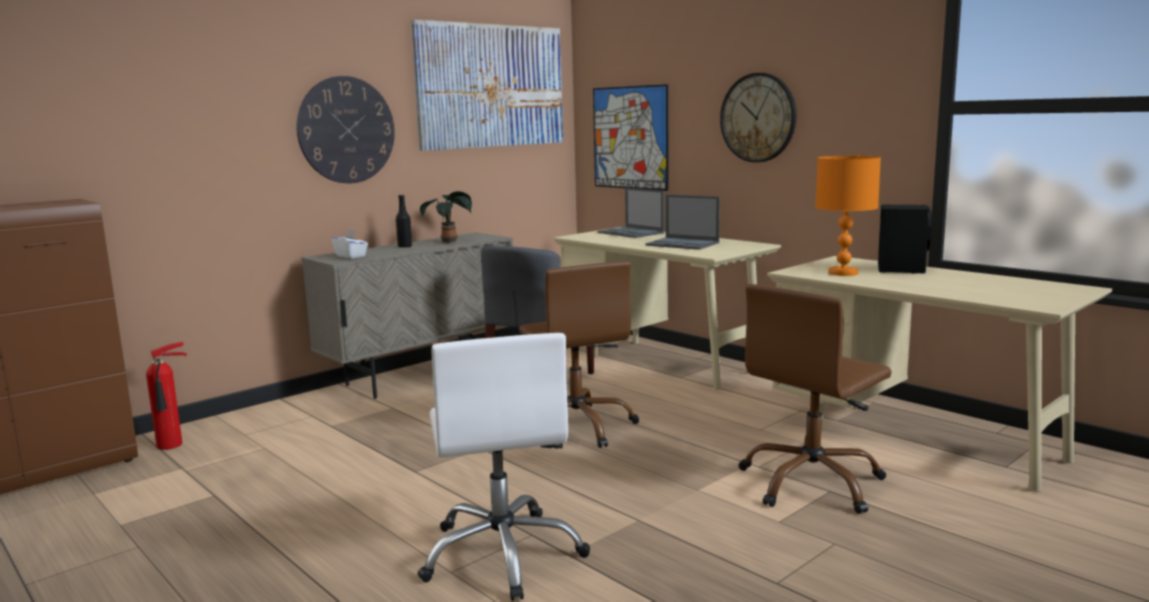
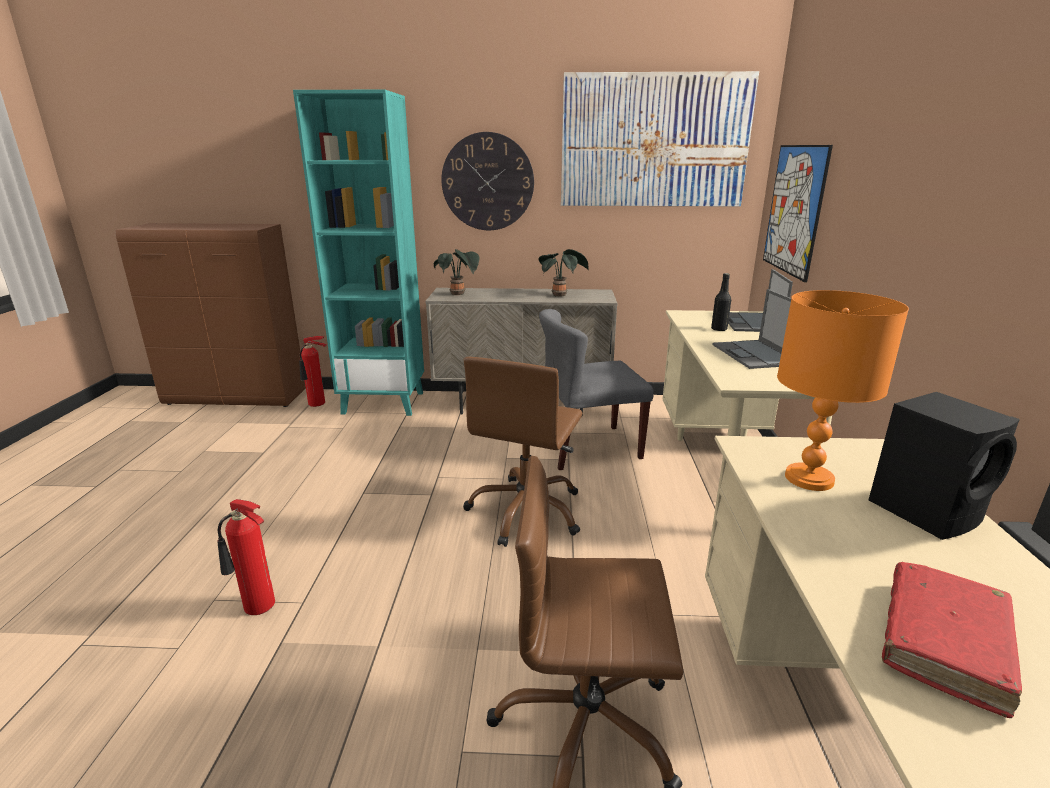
camera: 45 degrees right, 10 degrees up
(262, 418) = (384, 402): none -> turquoise bookcase
(351, 256) = (459, 294): white tissue box -> potted plant
(405, 246) = (517, 293): black bottle -> black bottle (719, 329)
(503, 554) = (258, 608): white office chair -> fire extinguisher
(758, 117) = (898, 204): wall clock -> none
(982, 291) = (943, 643): none -> red book

